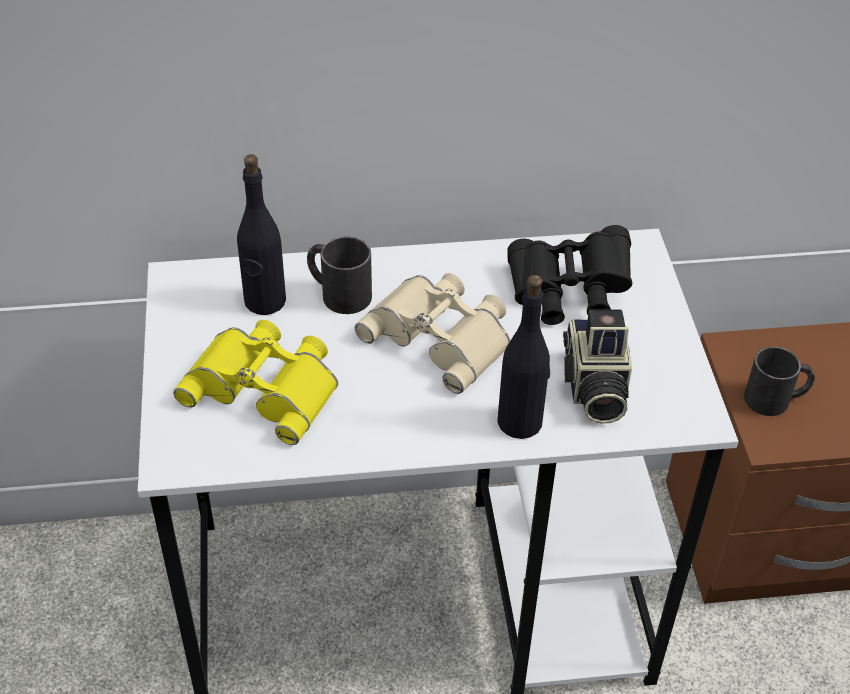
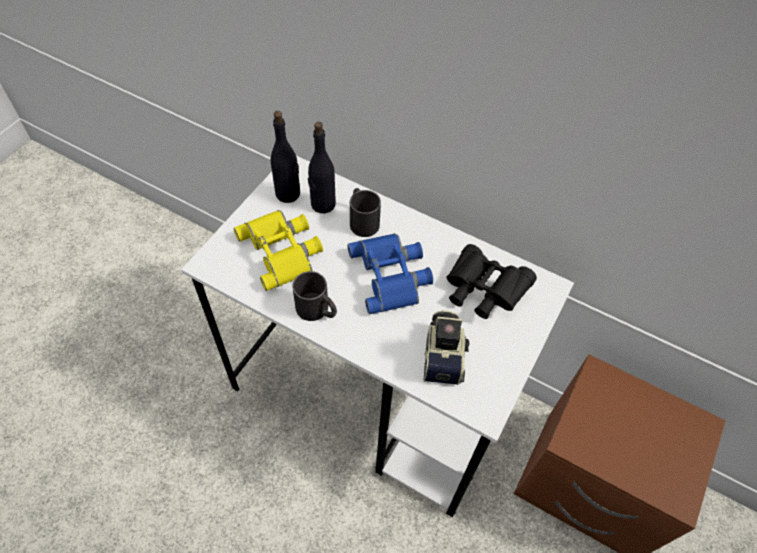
camera: 35 degrees right, 10 degrees up
(442, 335) = (392, 275): beige binoculars -> blue binoculars
(520, 422) = (387, 350): black bottle -> black bottle (288, 194)
(593, 388) = (444, 355): camera -> camera turned 150 degrees clockwise
(776, 399) = (597, 420): black mug -> black mug (317, 310)

